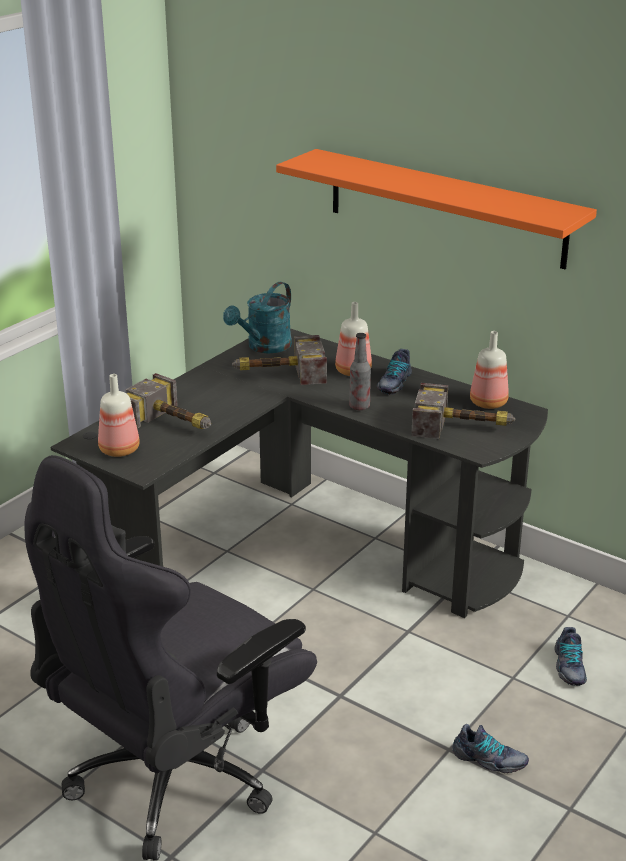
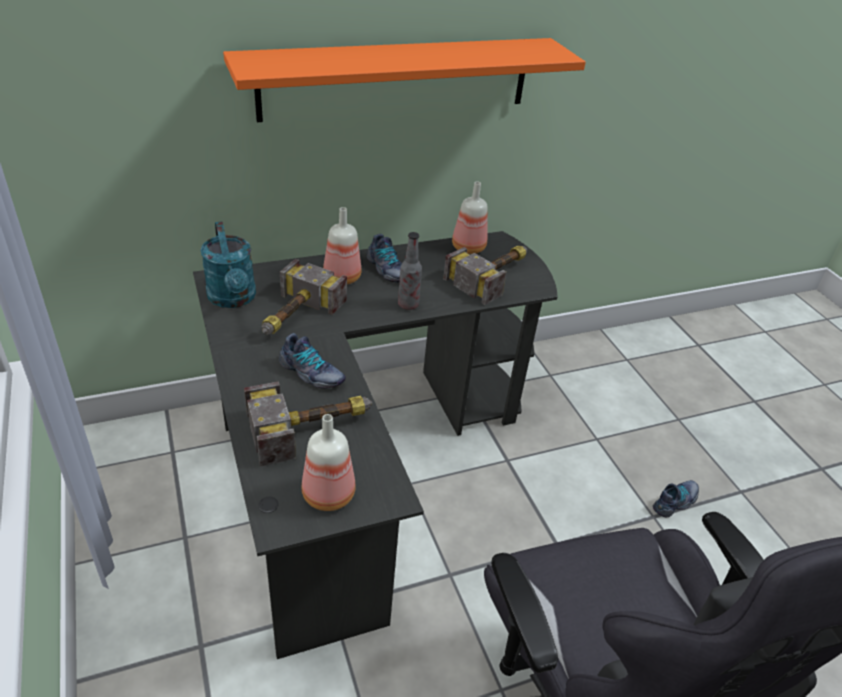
camera: 60 degrees left, 10 degrees up
(569, 667) = (603, 407): shoe -> shoe (311, 373)

